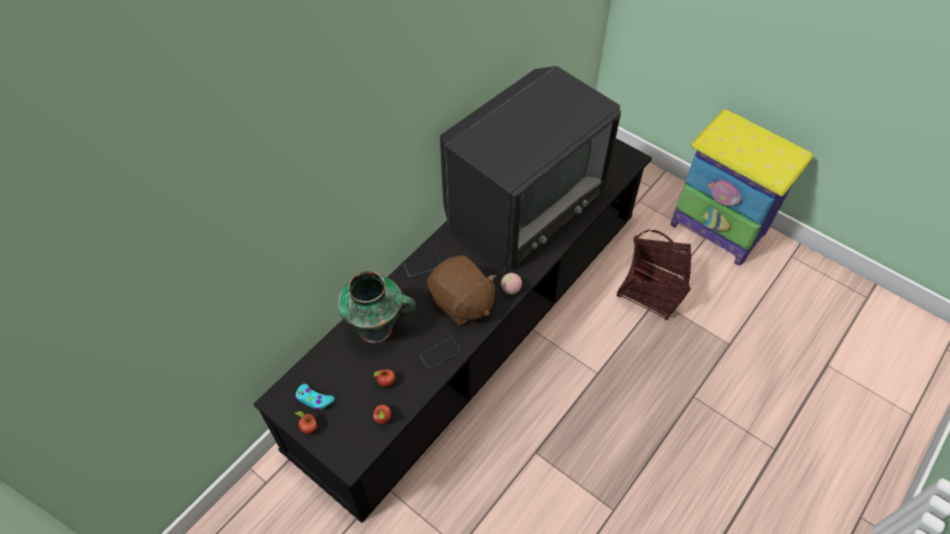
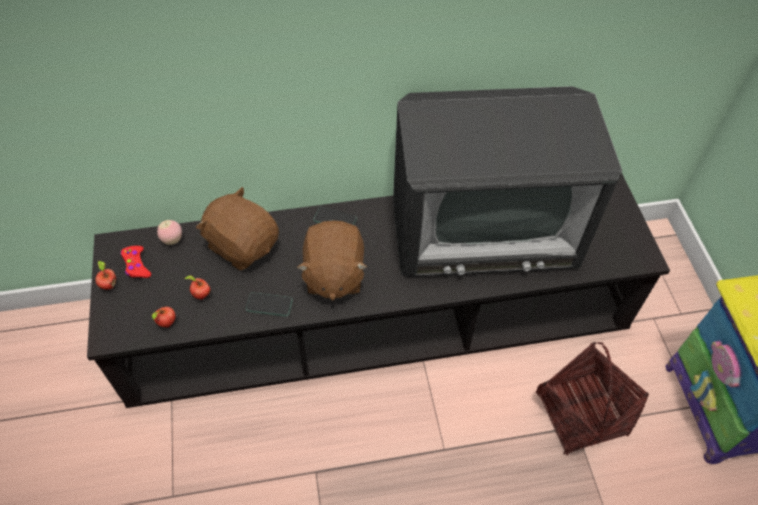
camera: 40 degrees right, 0 degrees up
(314, 399) = (136, 265): turquoise game controller -> red game controller
(377, 328) = (243, 245): vase -> brown plush toy
(510, 289) = (388, 296): apple -> apple (172, 240)

